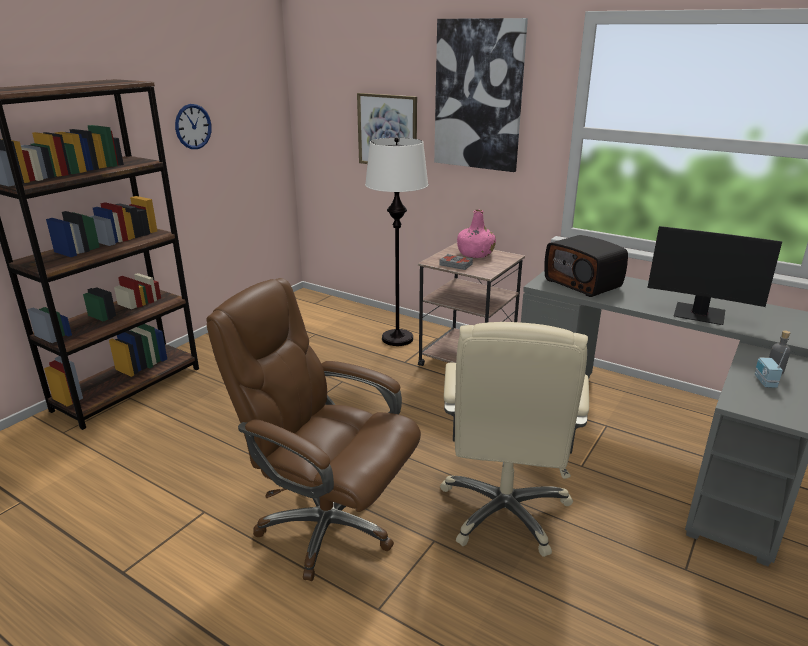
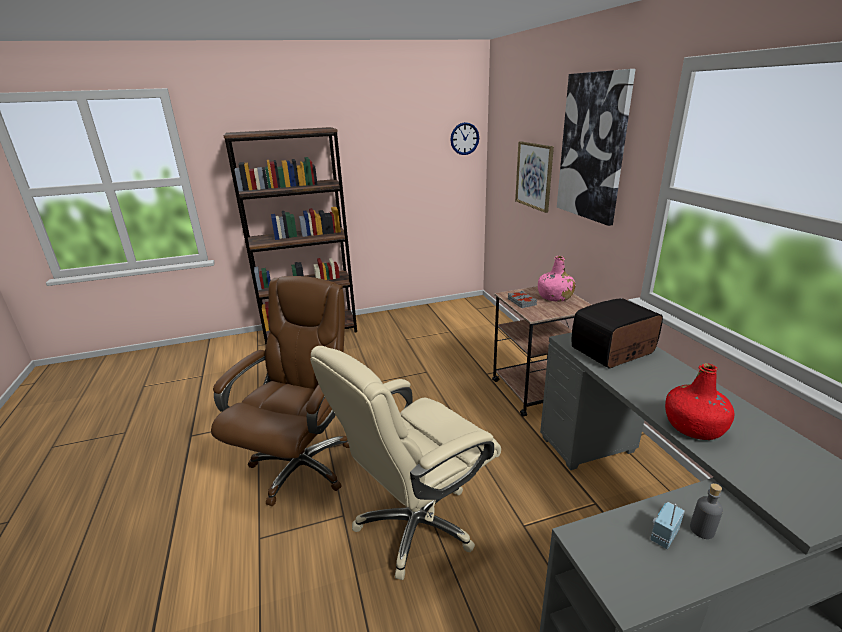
camera: 40 degrees right, 0 degrees up
(193, 126) = (392, 162): wall clock -> wall clock (464, 138)
(330, 527) = (301, 468): brown office chair -> brown office chair turned 45 degrees clockwise
(397, 339) = (503, 354): white floor lamp -> none
(583, 283) = (613, 351): radio -> radio turned 60 degrees clockwise
(699, 314) = (694, 426): monitor -> red bottle

